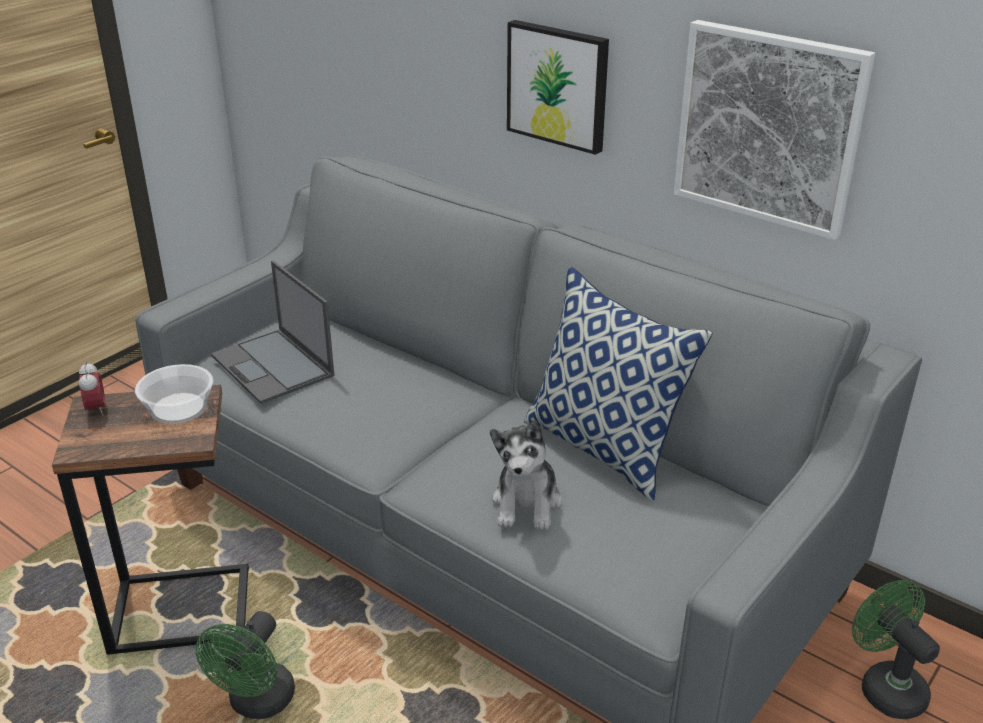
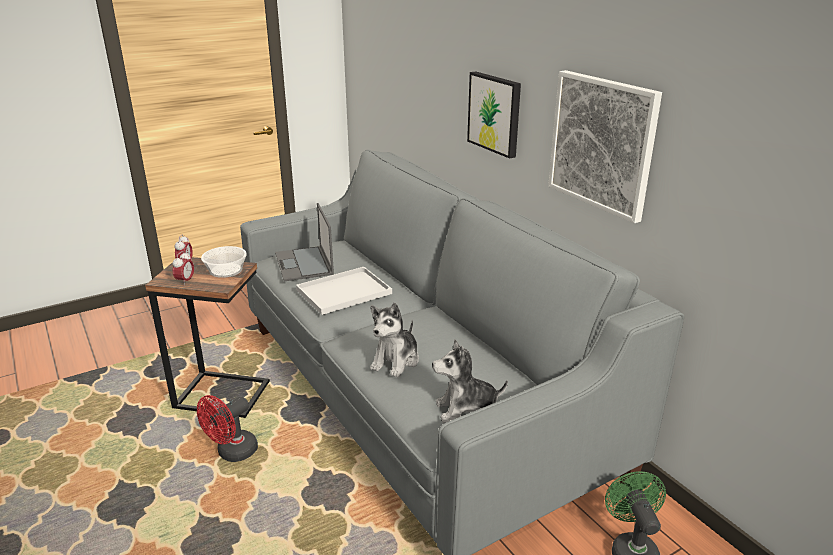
camera: 20 degrees right, 5 degrees down
(122, 443) = (185, 281): none -> alarm clock
(257, 704) = (232, 453): green fan -> red fan
(370, 405) = (343, 292): none -> white tray
(605, 448) = (465, 341): pillow -> none
(672, 557) = (466, 410): none -> plush toy

